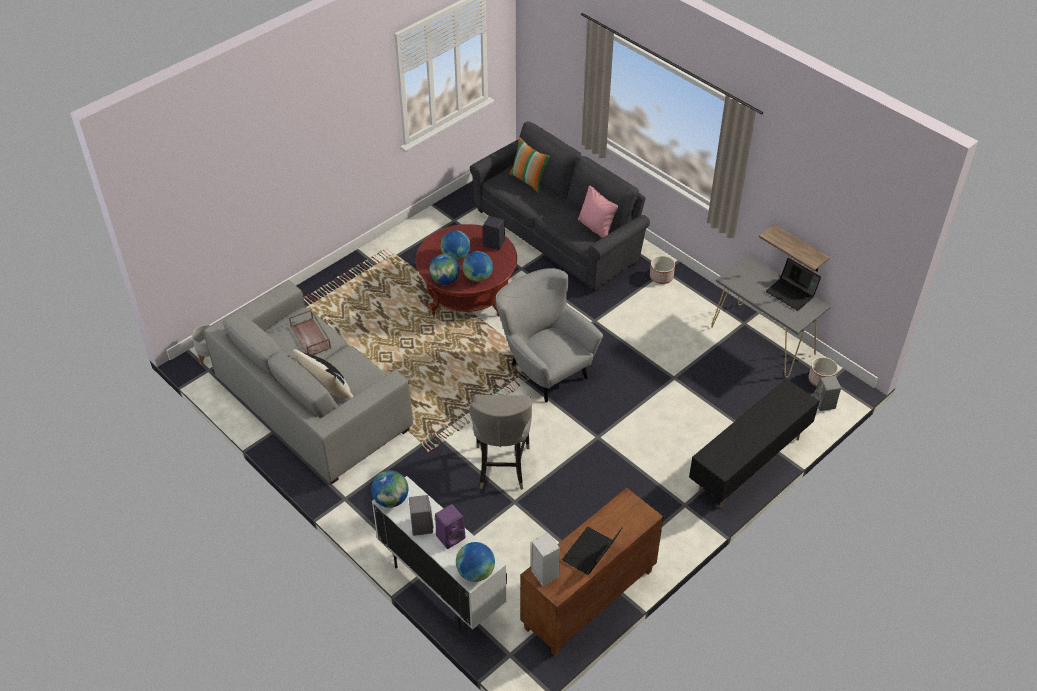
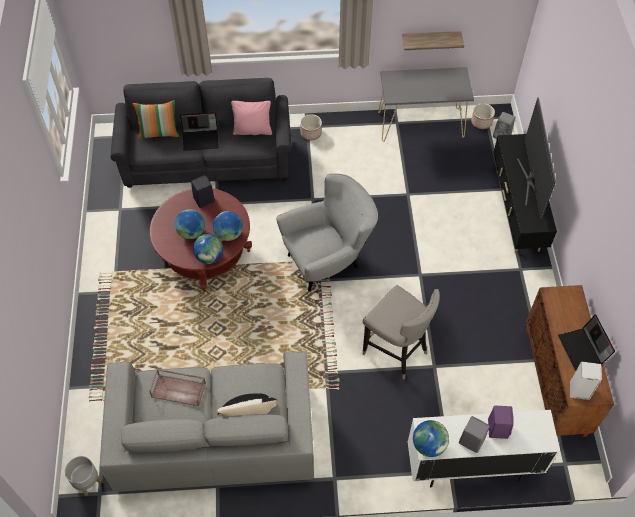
camera: 50 degrees left, 10 degrees up
(476, 572) = (544, 434): globe -> none
(544, 368) = (328, 260): grey armchair -> grey armchair turned 150 degrees clockwise
(760, 432) = (531, 181): none -> television
(791, 293) = (437, 76): laptop -> laptop (201, 138)

